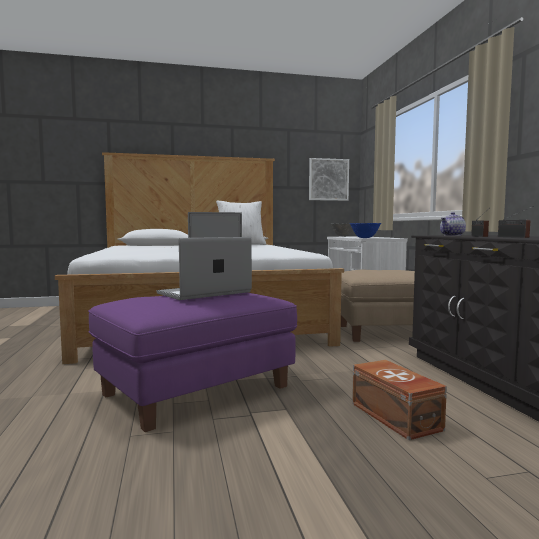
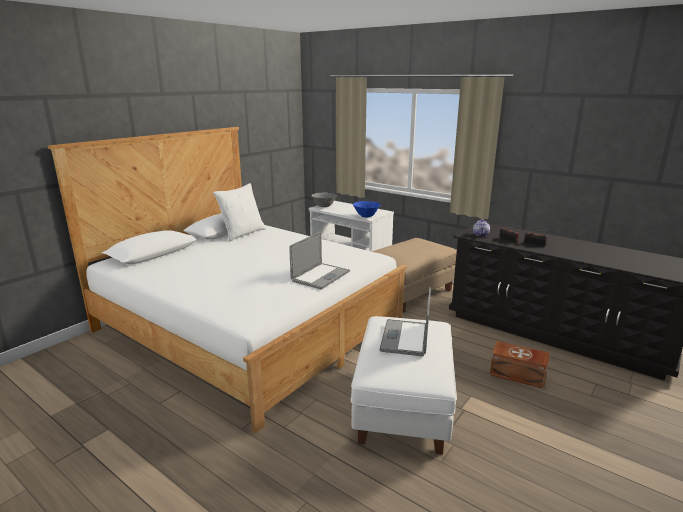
camera: 40 degrees left, 15 degrees up
(196, 391) = (403, 407): purple ottoman -> white ottoman
(328, 179) = (281, 141): picture -> none

